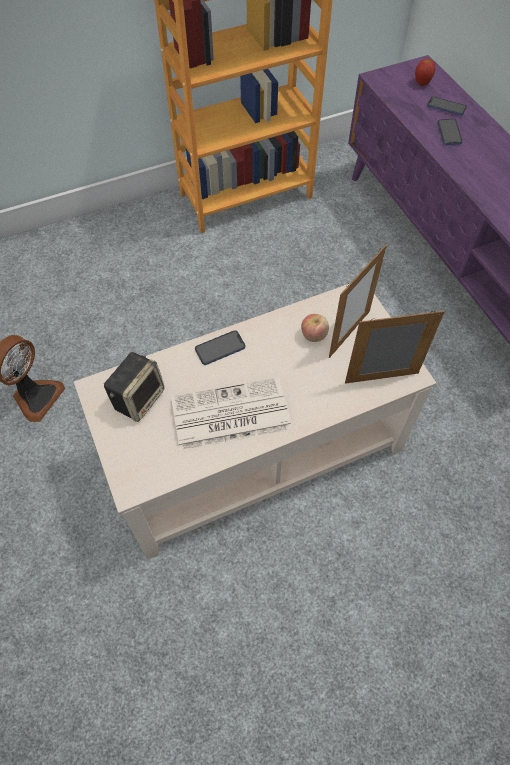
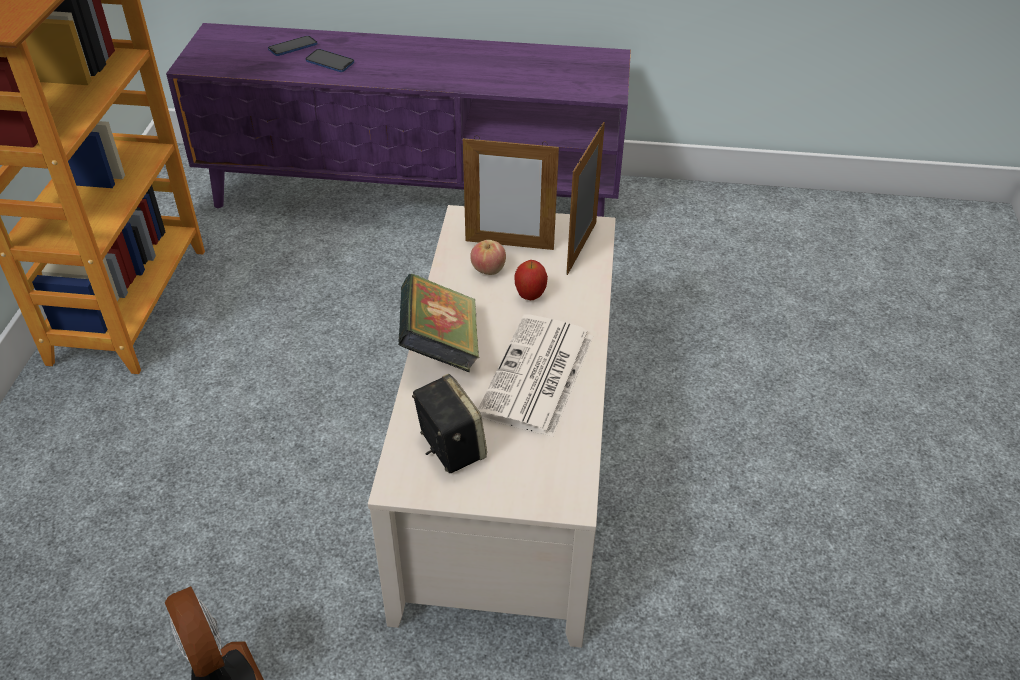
camera: 60 degrees left, 15 degrees down
(220, 348) = (440, 347): phone -> book
(349, 333) = (509, 245): picture frame -> picture frame turned 120 degrees clockwise
(422, 83) = (239, 44): apple -> apple (530, 296)

